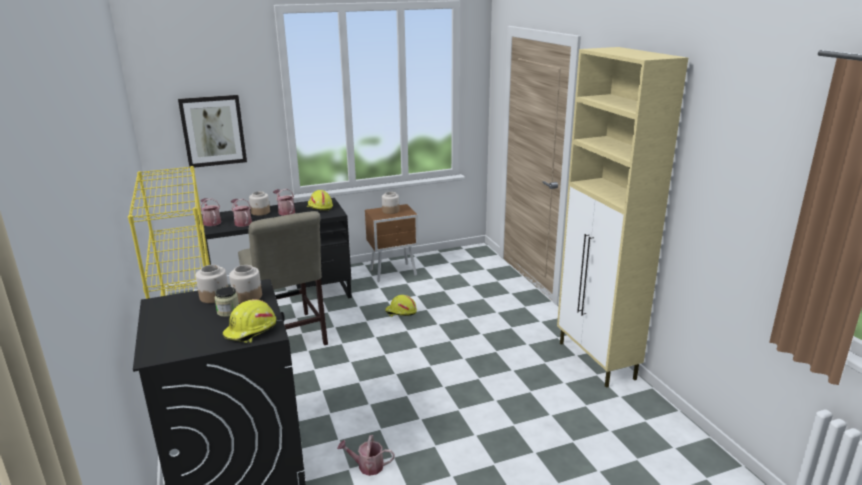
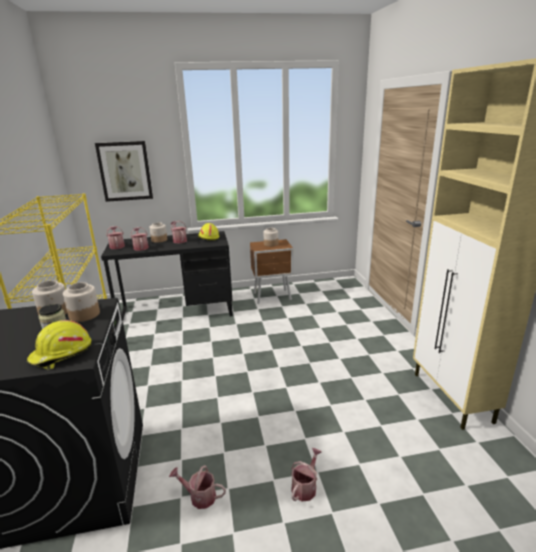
camera: 10 degrees right, 0 degrees up
(289, 338) = (170, 348): beige chair -> none
(401, 312) = (271, 332): yellow hard hat -> none
(466, 447) = (305, 486): none -> watering can

